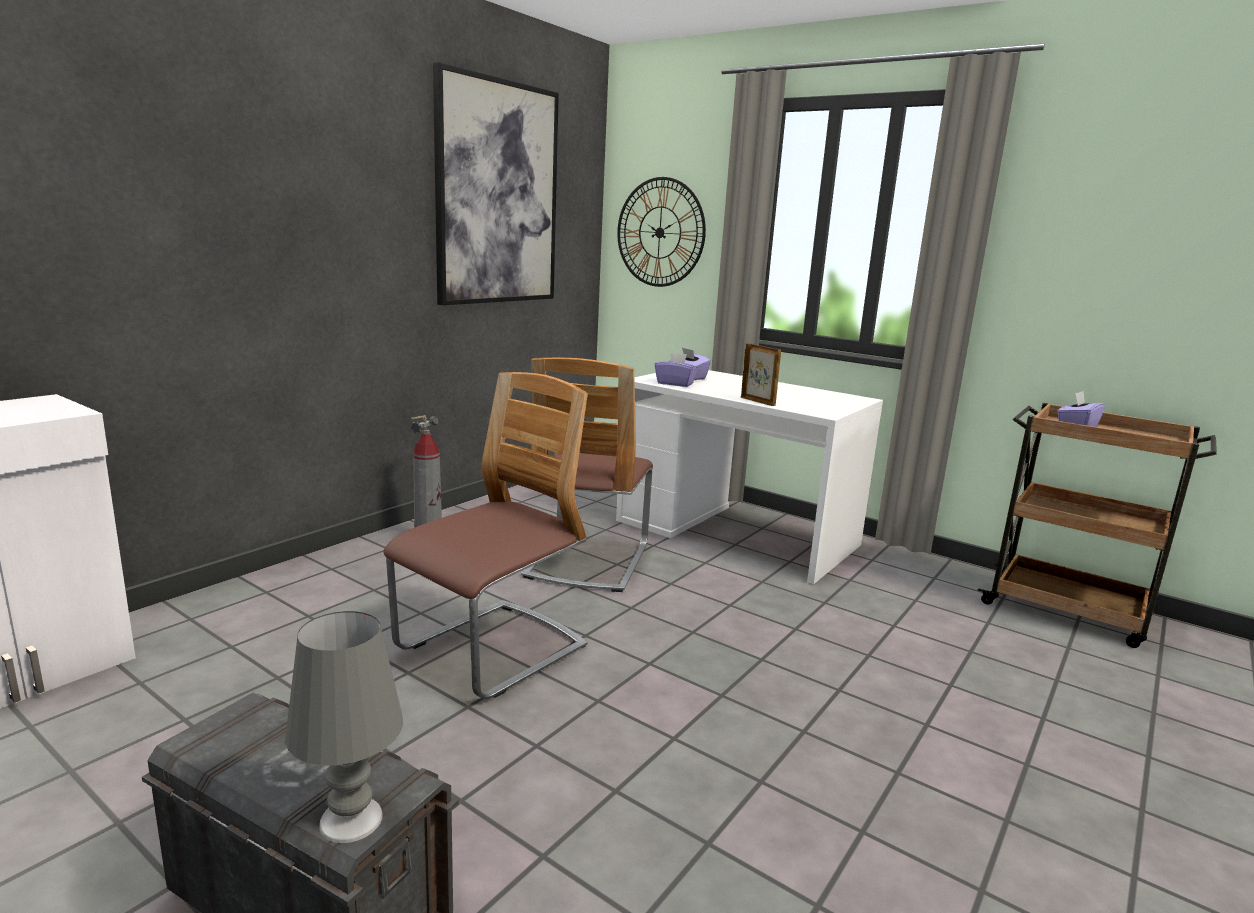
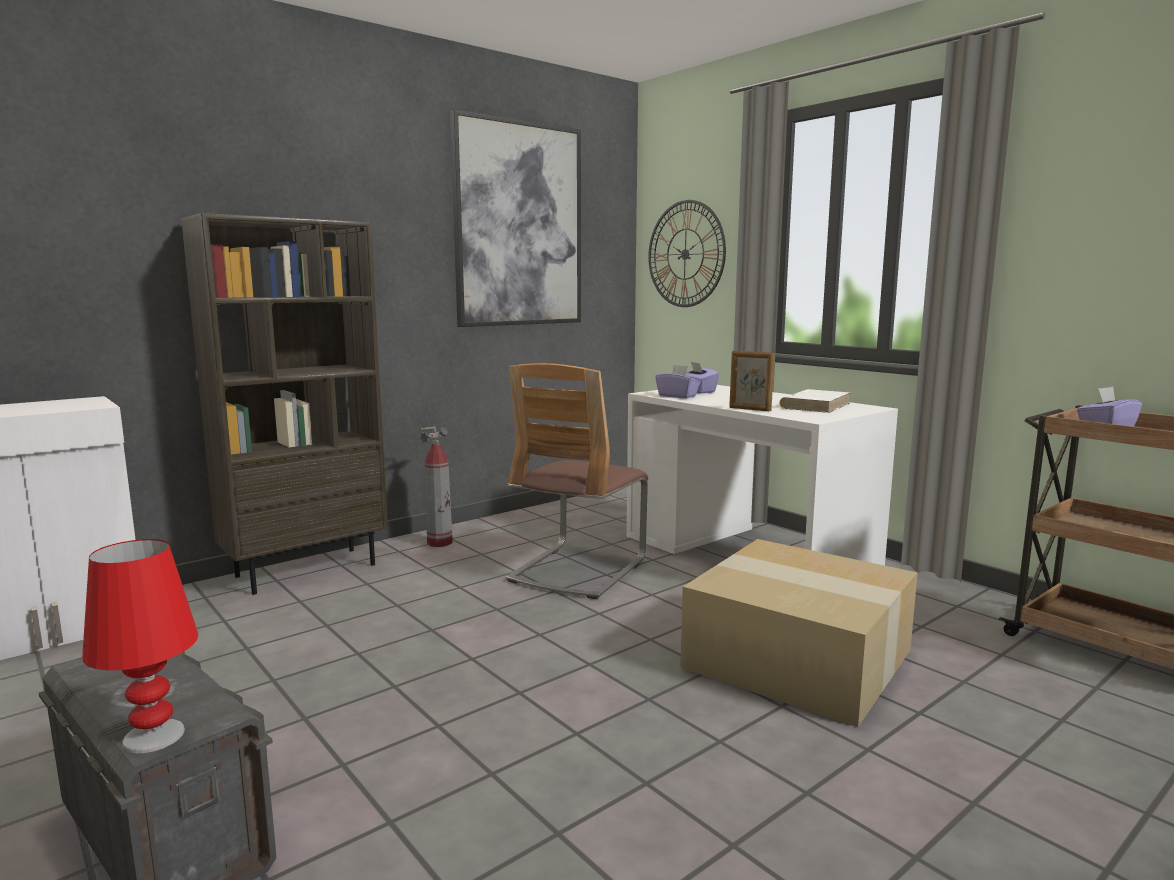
camera: 15 degrees right, 5 degrees down
(295, 577) = (307, 569): none -> brown bookcase
(351, 820) = (153, 737): grey table lamp -> red table lamp
(492, 650) = (443, 641): chair -> none
(758, 401) = (749, 409): picture frame -> picture frame turned 150 degrees clockwise
(811, 396) = (815, 405): none -> white book
(833, 640) = (801, 658): none -> cardboard box

